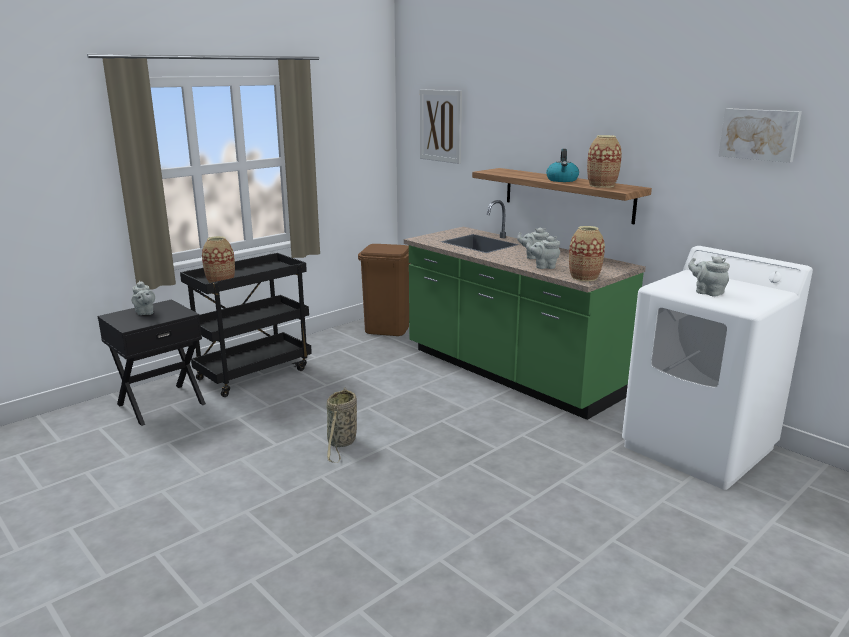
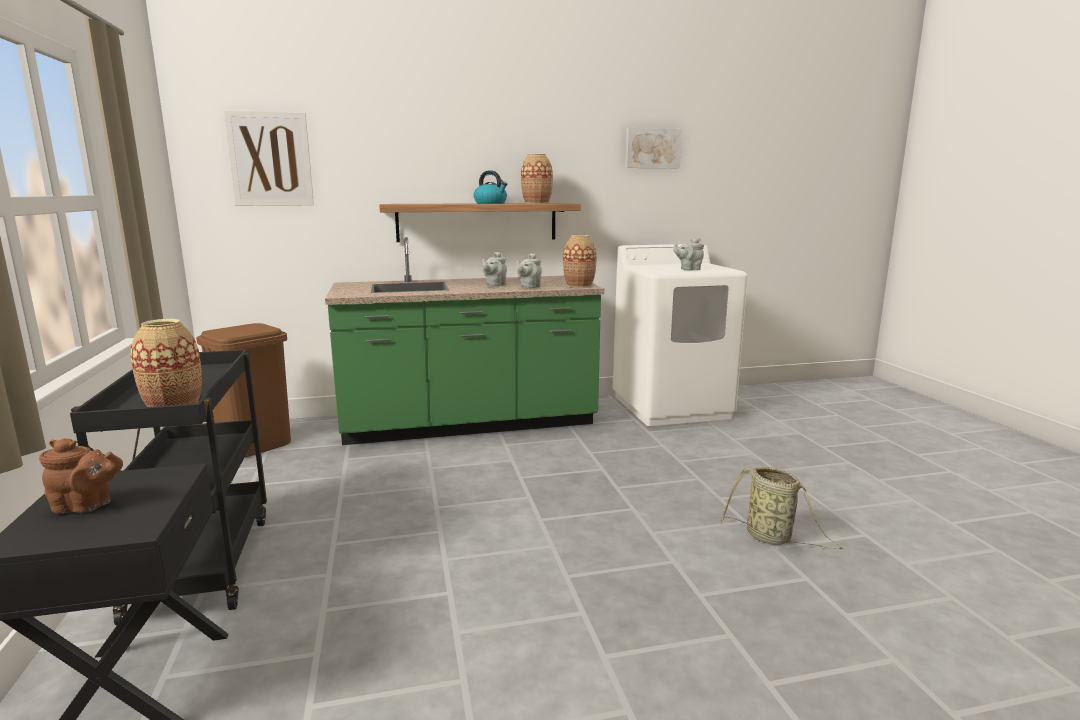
camera: 60 degrees left, 5 degrees down
(145, 313) = (86, 506): grey teapot -> brown teapot
(341, 443) = (502, 544): basket -> basket (772, 538)

